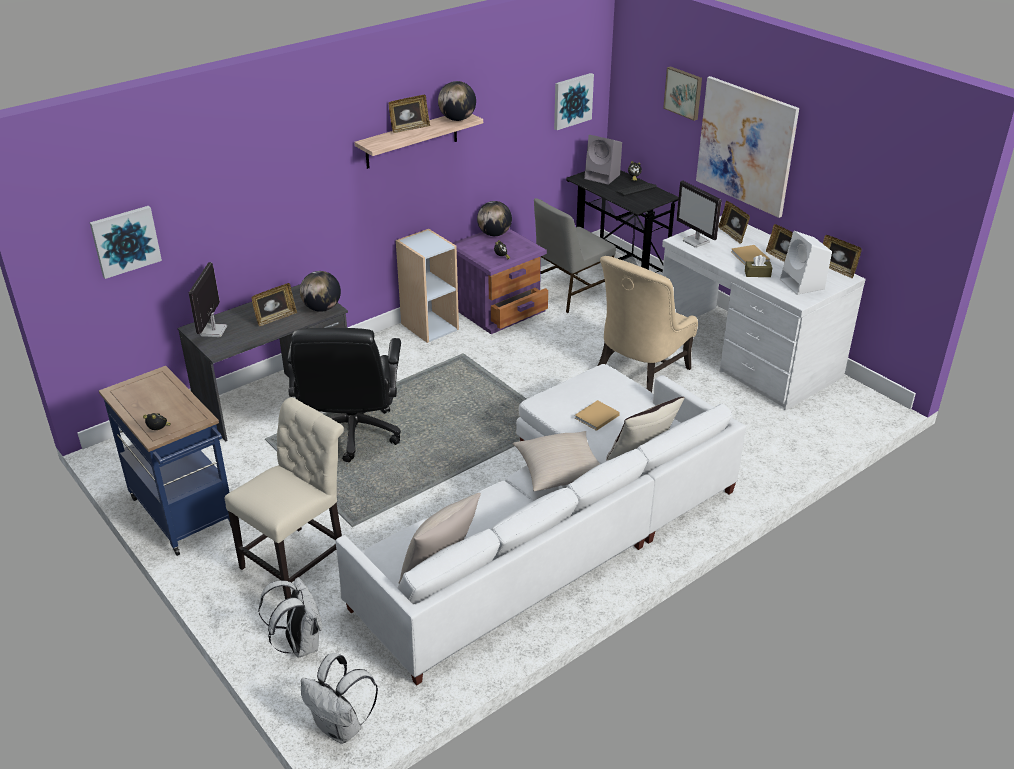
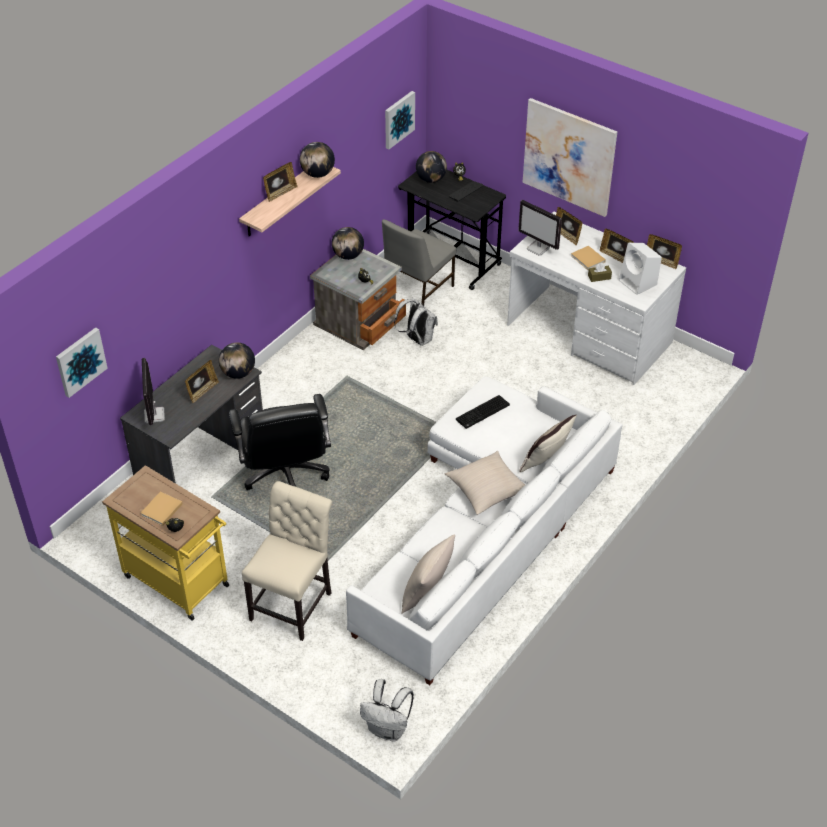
camera: 15 degrees left, 10 degrees up
(184, 515) = (179, 583): blue cart -> yellow cart
(299, 644) = (327, 672): white backpack -> white backpack (417, 339)
(429, 326) = (305, 351): bookcase -> none
(500, 310) = (361, 321): purple nightstand -> grey nightstand
(585, 396) = (482, 413): none -> keyboard
(596, 417) = (498, 433): beige book -> beige book (161, 510)
(603, 177) = (431, 179): grey speaker -> globe
(640, 372) = (505, 368): beige chair -> none
(684, 92) = (505, 108): picture -> none

